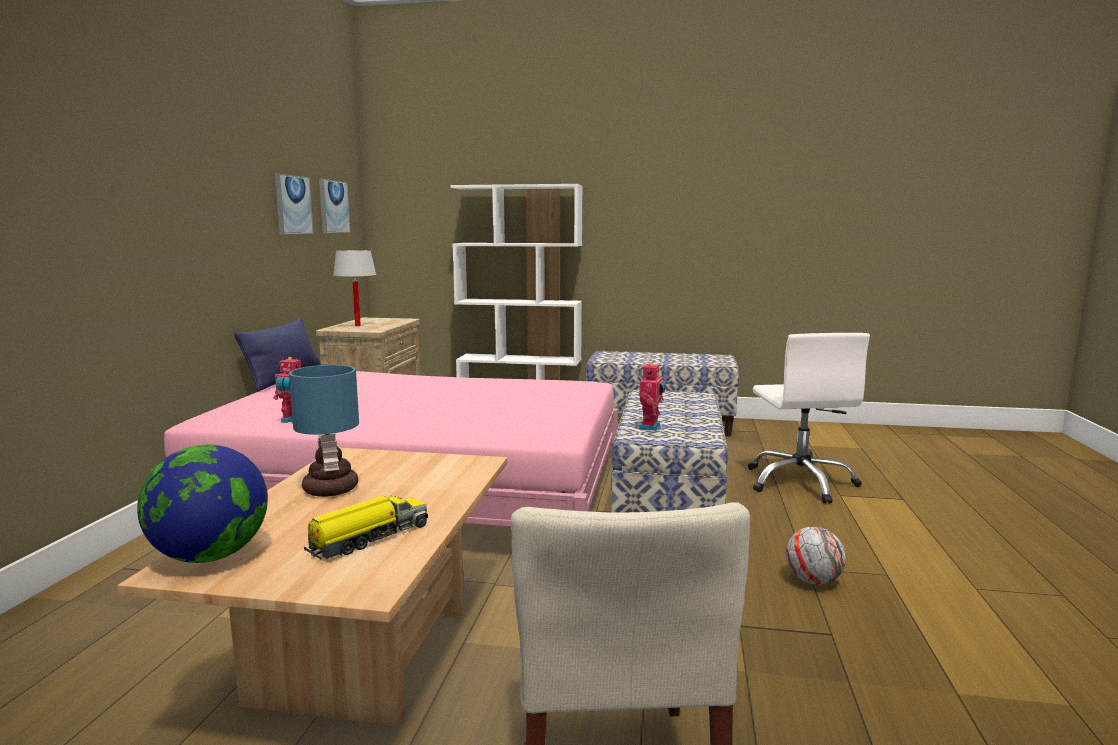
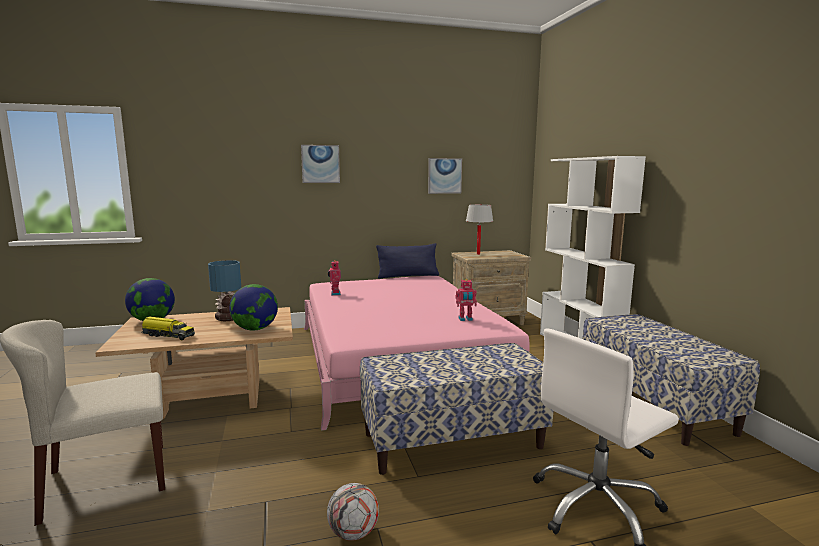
camera: 65 degrees right, 0 degrees up
(333, 207) = (491, 175): picture -> picture (320, 164)
(436, 474) = (255, 329): none -> globe
(651, 427) = (407, 362): toy robot -> toy robot (465, 319)

